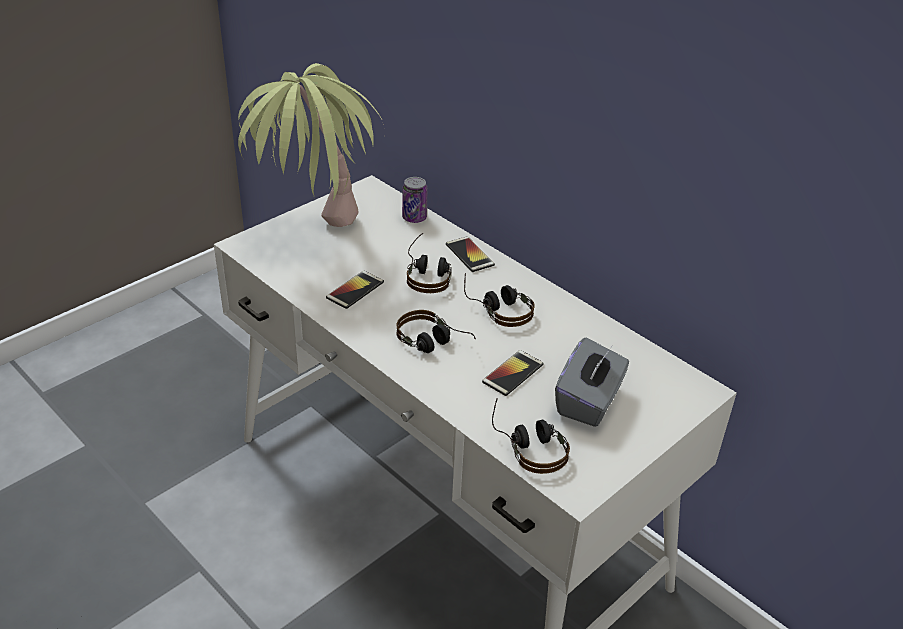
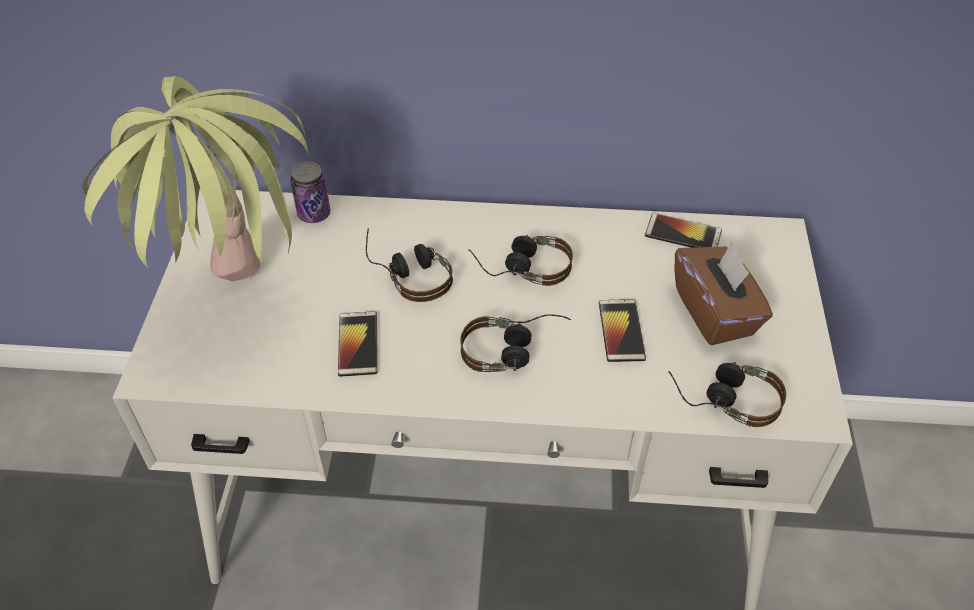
camera: 40 degrees left, 10 degrees up
(469, 255) = (423, 223): phone -> phone (683, 234)
(589, 401) = (715, 313): grey tissue box -> brown tissue box

